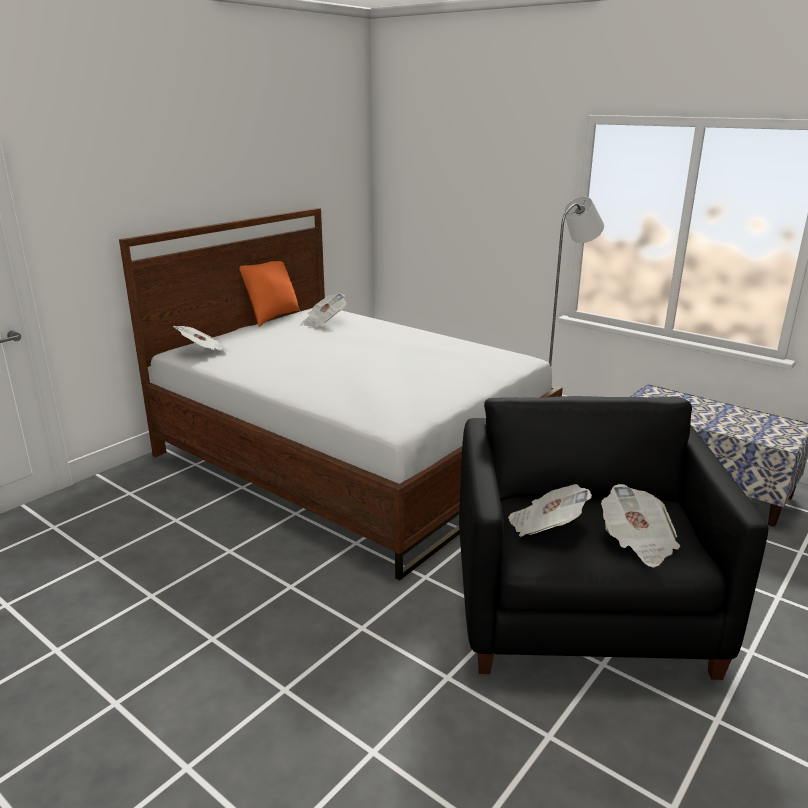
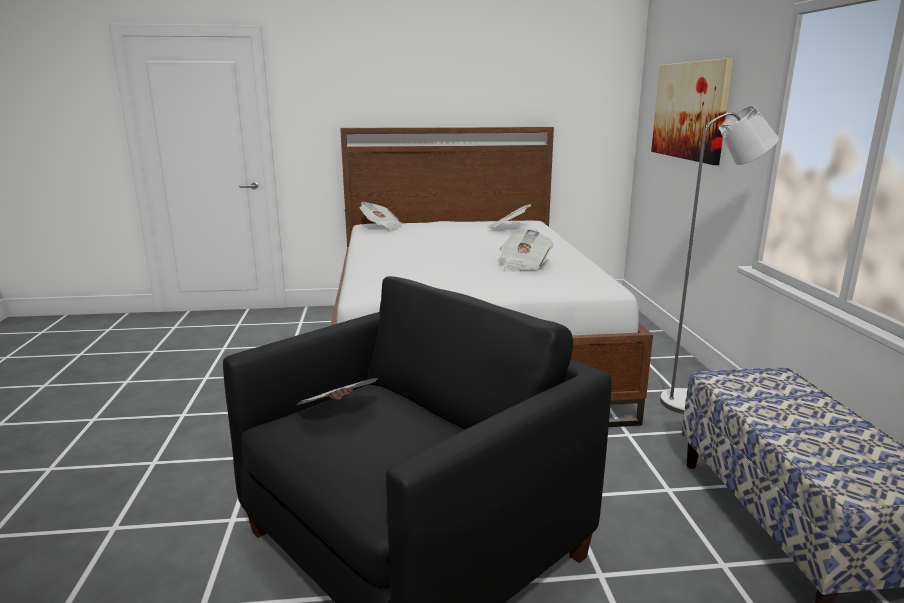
camera: 45 degrees right, 5 degrees down
(272, 317) = (480, 220): orange pillow -> none
(461, 188) = (689, 111): none -> picture
(637, 543) = (370, 461): newspaper -> newspaper (523, 265)

